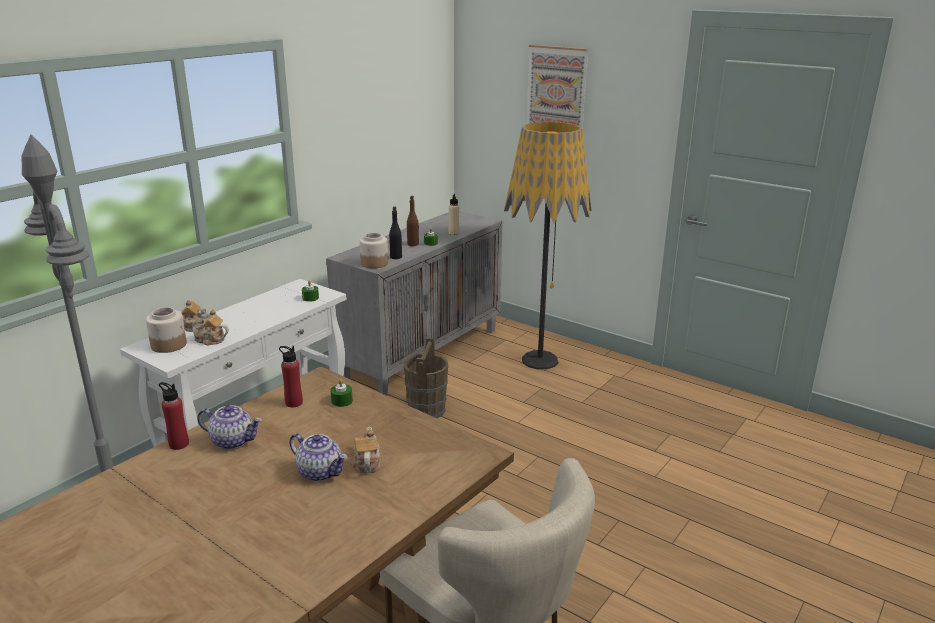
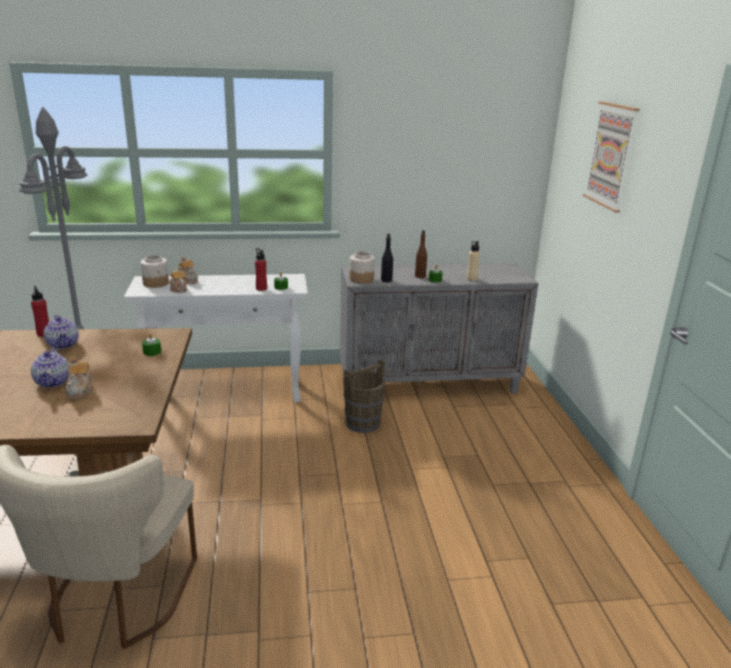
camera: 45 degrees right, 0 degrees up
(293, 403) = (131, 340): red bottle -> red bottle (261, 288)
(367, 463) = (80, 391): teapot -> teapot turned 135 degrees clockwise
(540, 360) = (515, 434): floor lamp -> none

